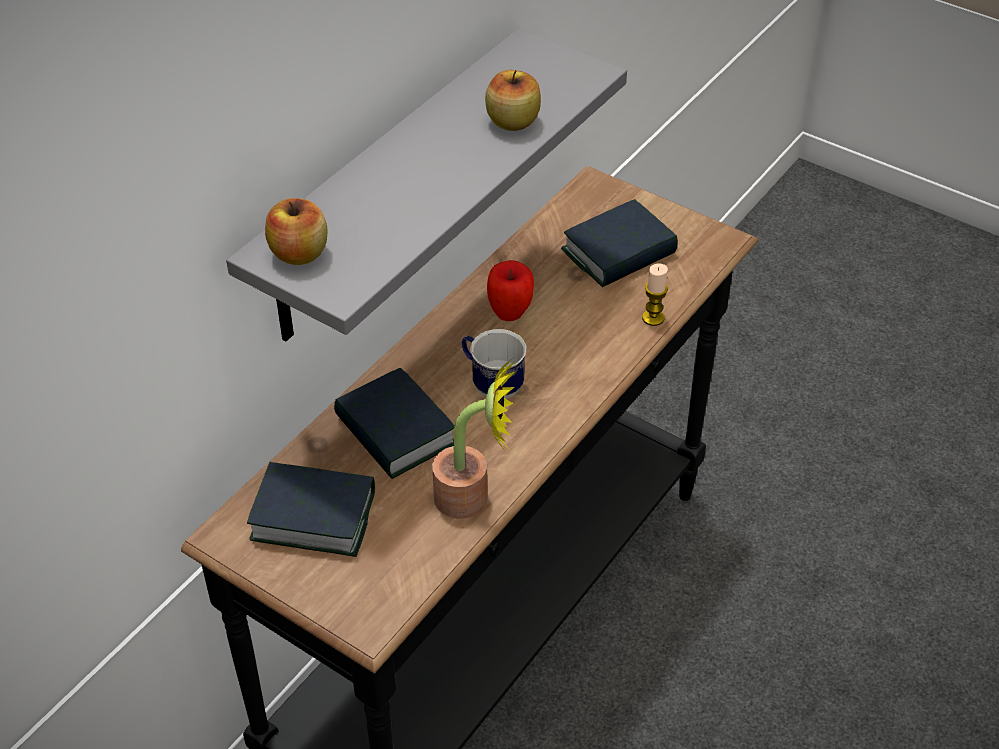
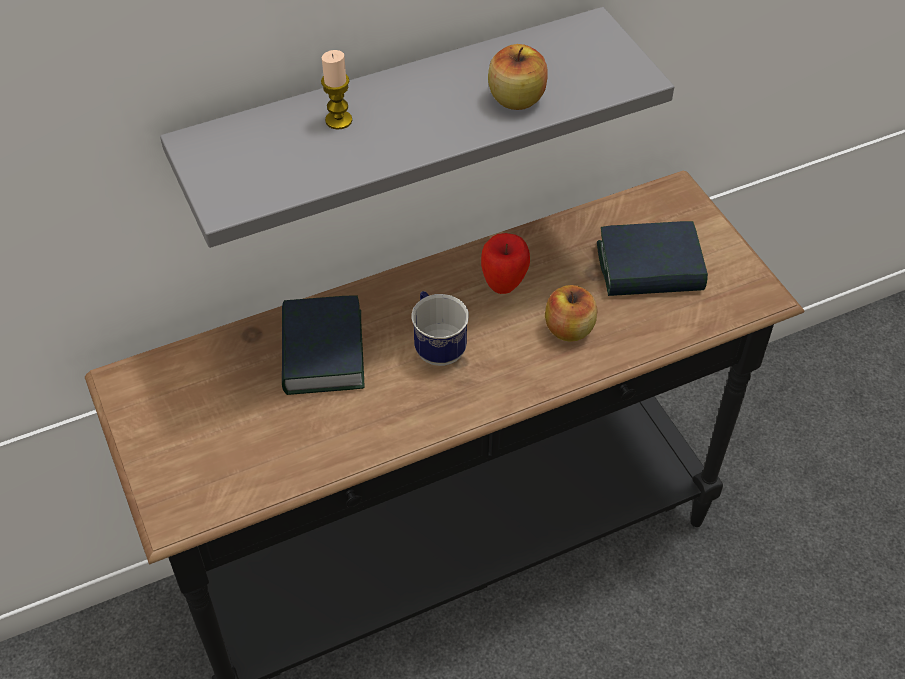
camera: 30 degrees right, 5 degrees up
(299, 253) = (221, 154): apple -> apple (569, 329)
(313, 516) = (200, 398): book -> none
(472, 498) = (341, 445): potted plant -> none
(653, 318) = (634, 347): candle -> candle (338, 120)

